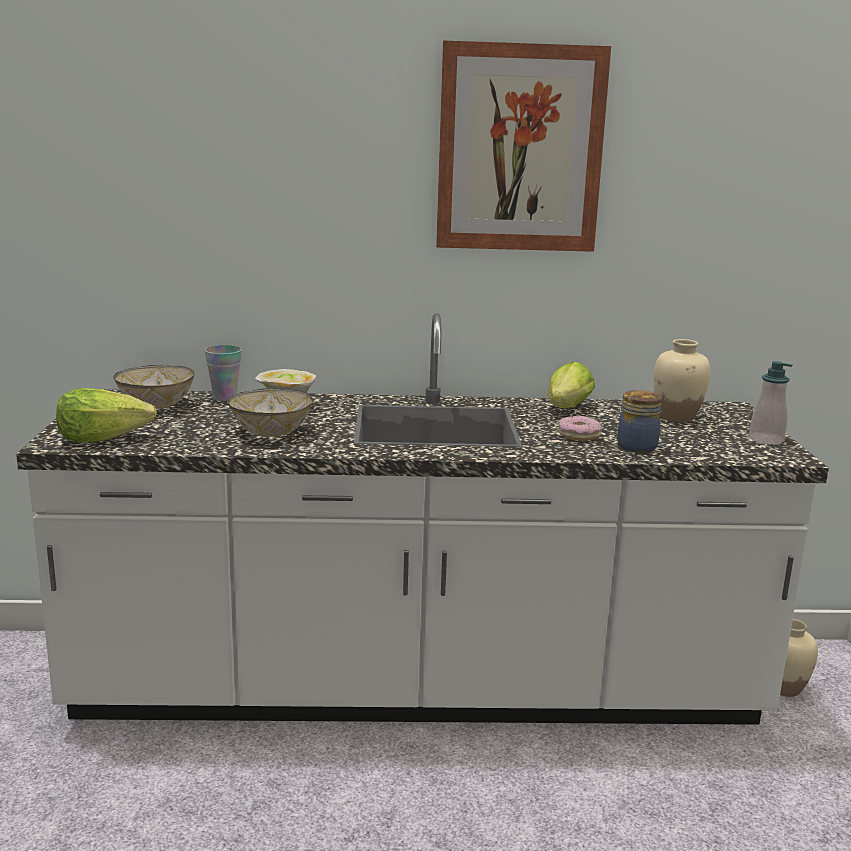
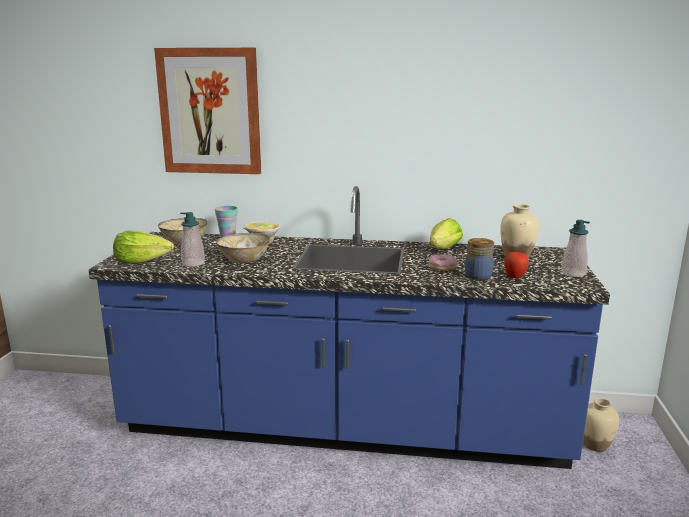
camera: 10 degrees right, 0 degrees up
(191, 439) = (193, 263): none -> soap dispenser
(417, 690) = (344, 428): white counter -> blue counter
(520, 149) = (413, 78): picture -> picture (210, 111)
(688, 447) = (514, 277): none -> apple

